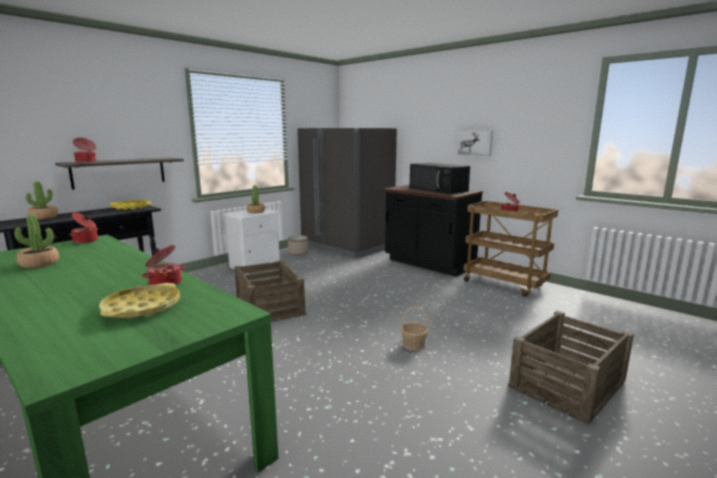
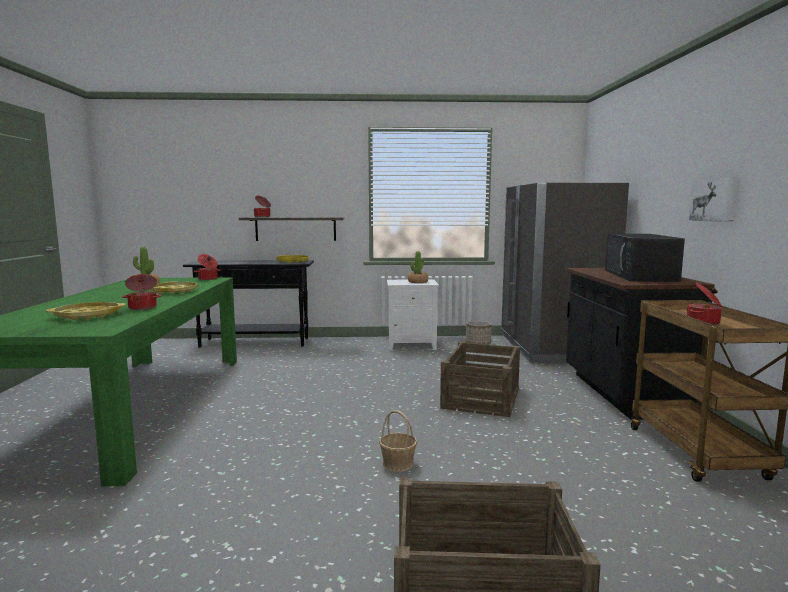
camera: 45 degrees right, 5 degrees down
(44, 217) = (227, 261): potted plant -> none
(114, 261) = (174, 291): none -> yellow tray
(269, 307) = (349, 381): crate -> crate (480, 397)

